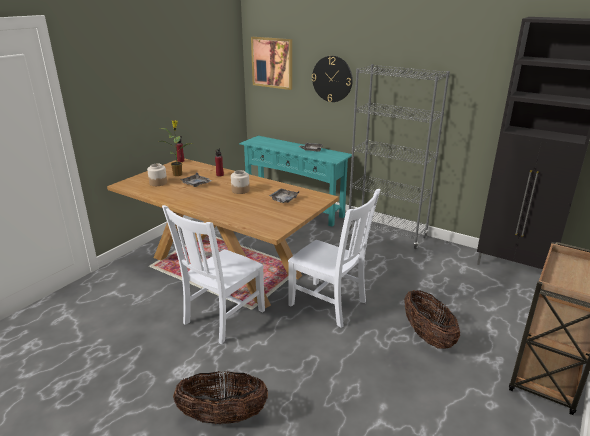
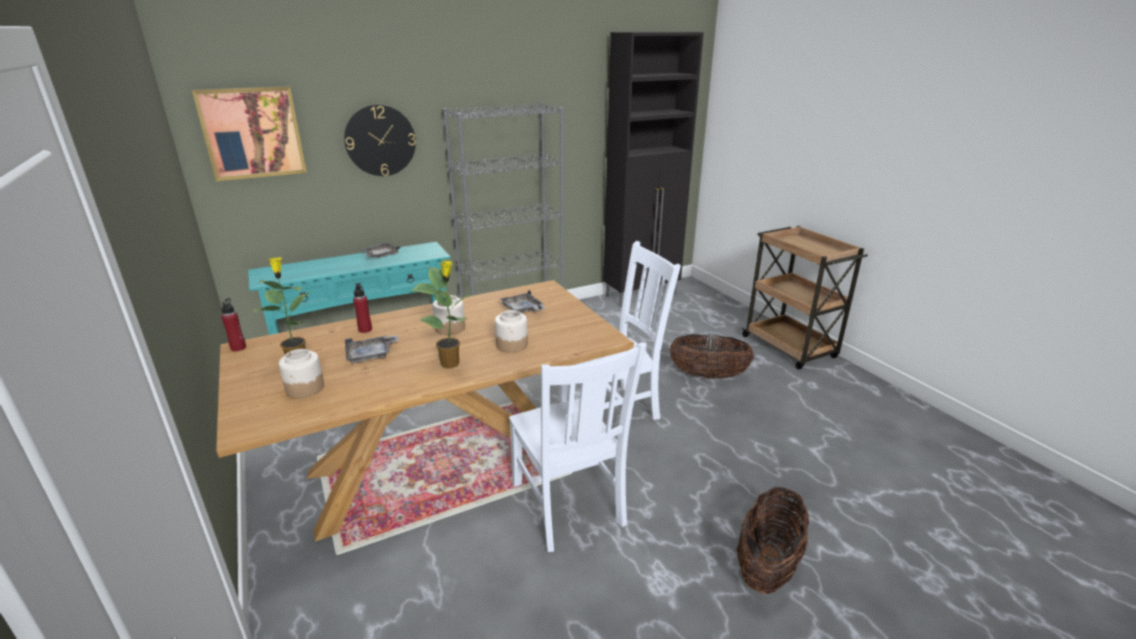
camera: 60 degrees left, 0 degrees up
(203, 202) = (451, 364): none -> potted plant
(237, 209) = (512, 345): none -> jar

